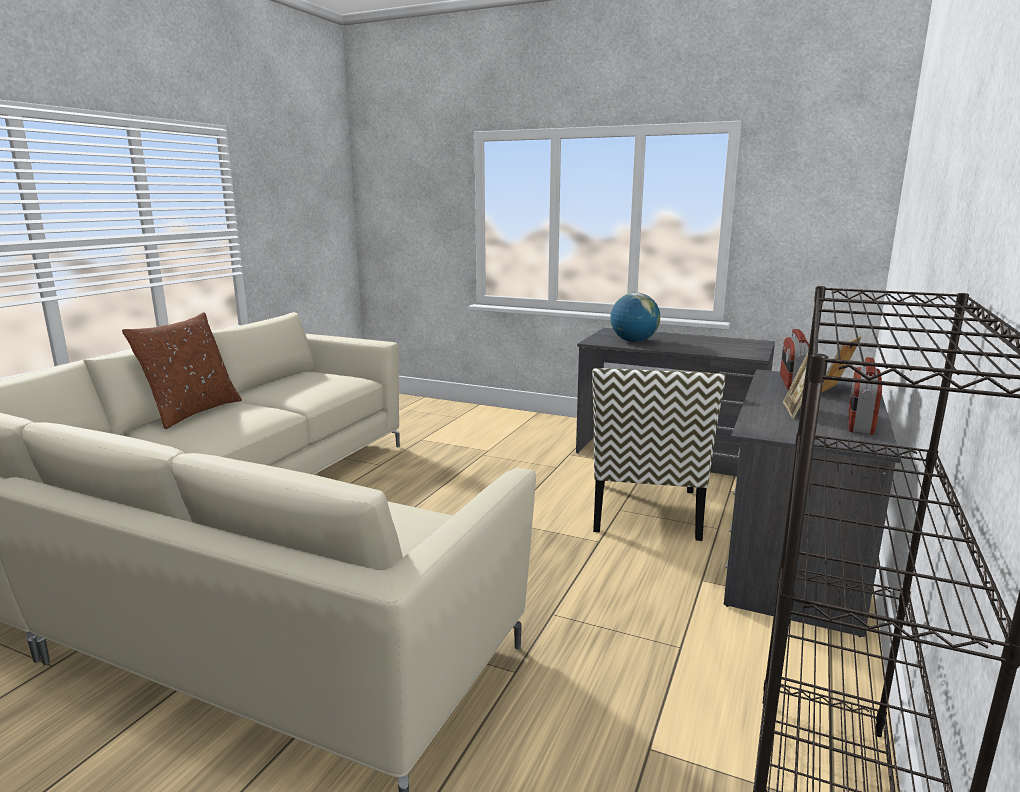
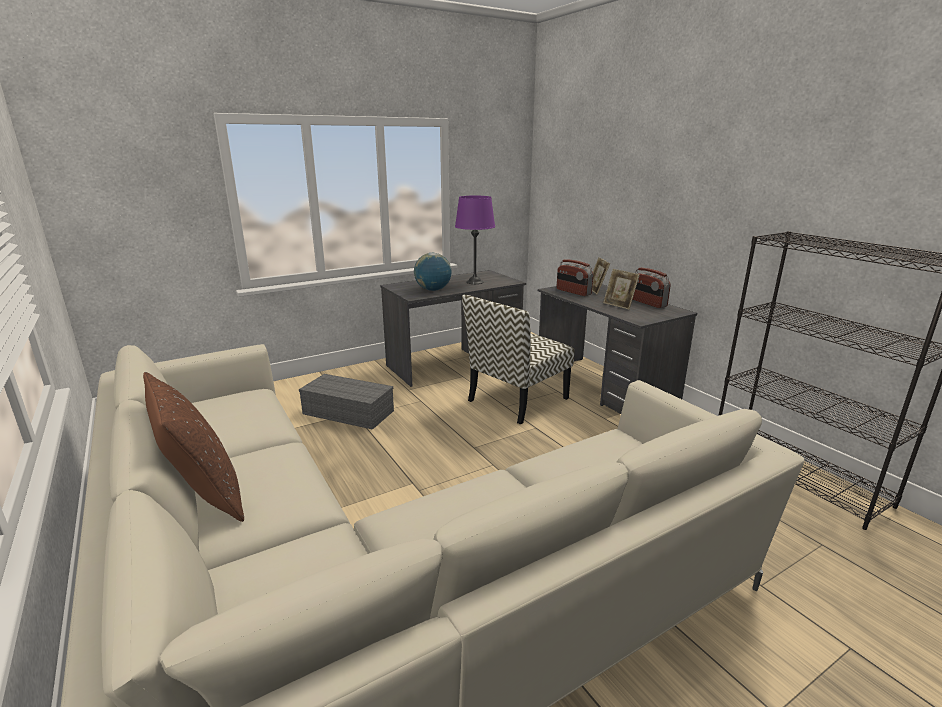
camera: 55 degrees left, 5 degrees up
(484, 448) = (346, 412): none -> grey storage box
(646, 511) = (517, 400): chair -> chair turned 90 degrees clockwise
(705, 346) = (474, 282): none -> purple table lamp

